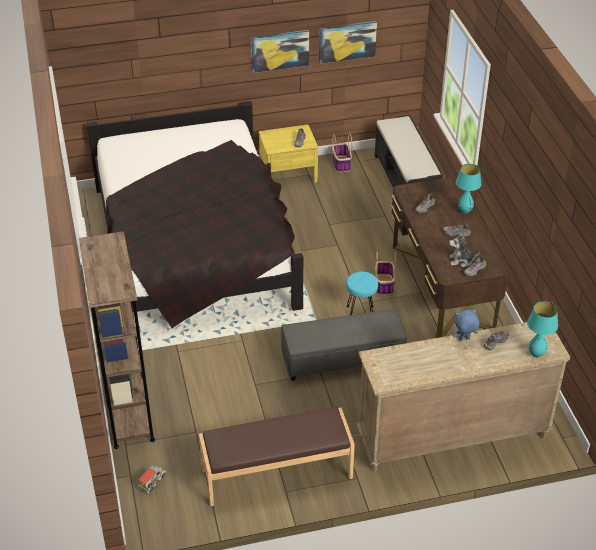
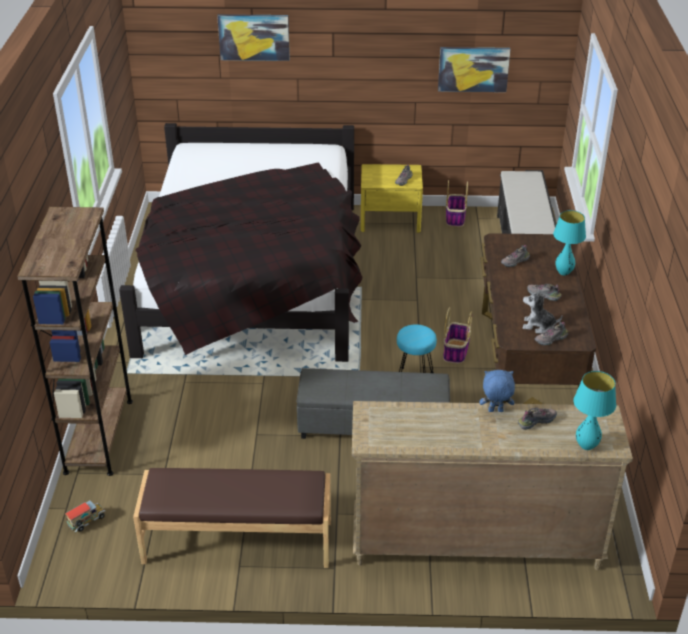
camera: 15 degrees right, 5 degrees down
(279, 50) = (391, 68): picture -> picture (254, 37)

